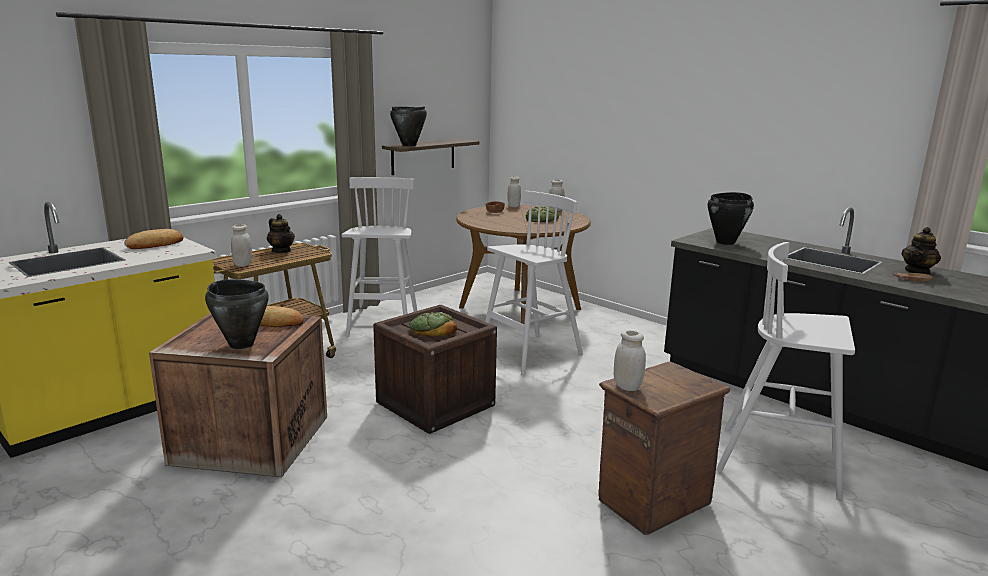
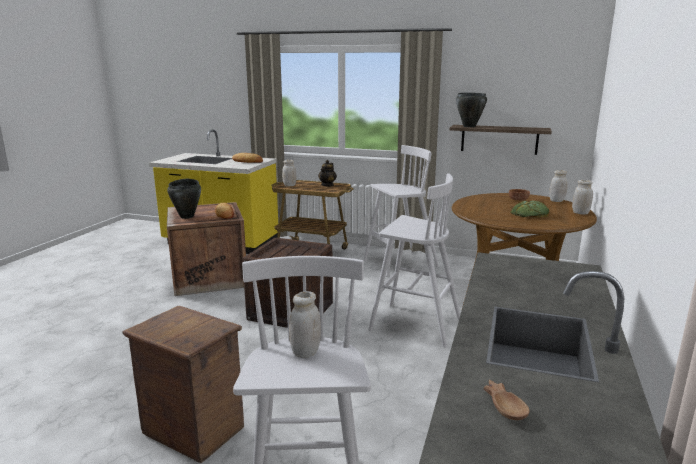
camera: 65 degrees right, 0 degrees up
(432, 329) = (286, 253): bread -> none
(627, 387) = (170, 314): white jar -> white jar (305, 352)
(726, 242) = (517, 275): black cooking pot -> none
(917, 271) = (578, 415): teapot -> none

